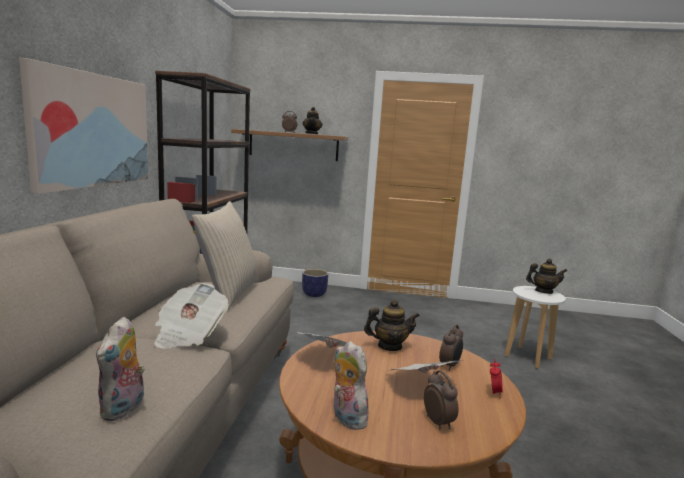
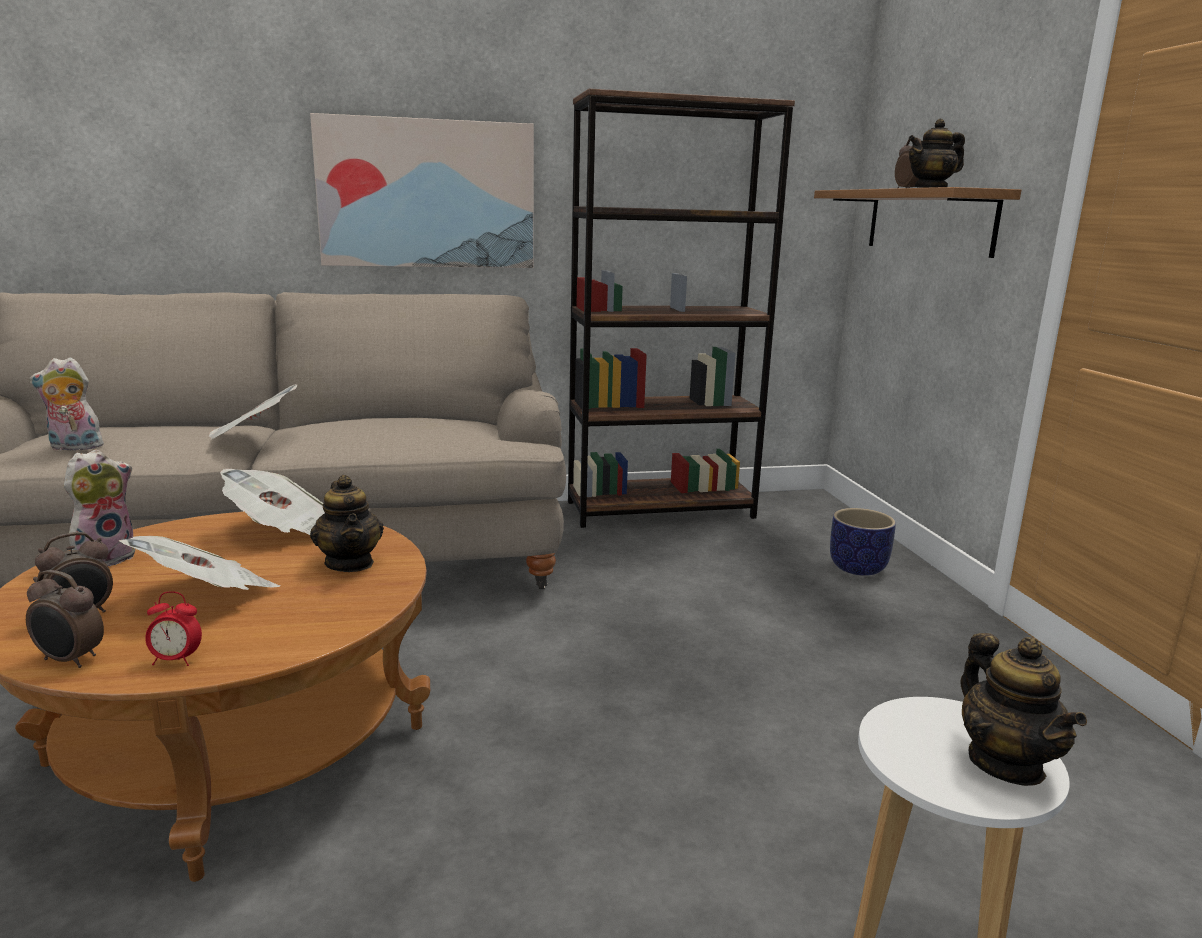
camera: 70 degrees right, 5 degrees up
(228, 293) = (416, 430): beige pillow -> none
(450, 366) = (285, 617): alarm clock -> alarm clock (70, 660)

